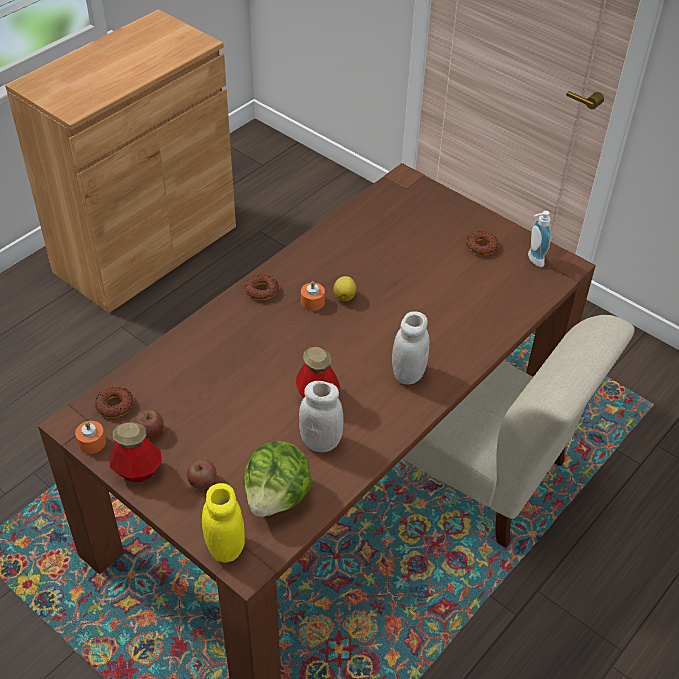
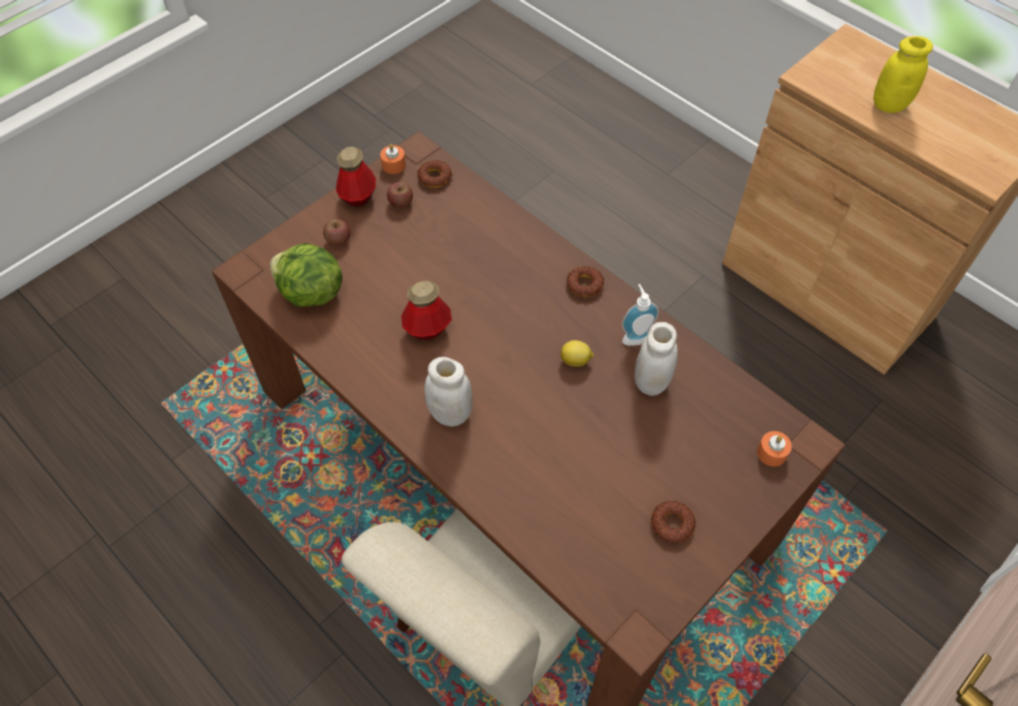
camera: 95 degrees right, 10 degrees up
(225, 547) = (265, 256): yellow jar -> yellow jar (889, 105)
(312, 302) = (566, 330): orange candle -> orange candle (771, 453)
(321, 441) = (369, 329): white jar -> white jar (651, 382)
(533, 260) = (647, 587): soap dispenser -> soap dispenser (634, 336)

